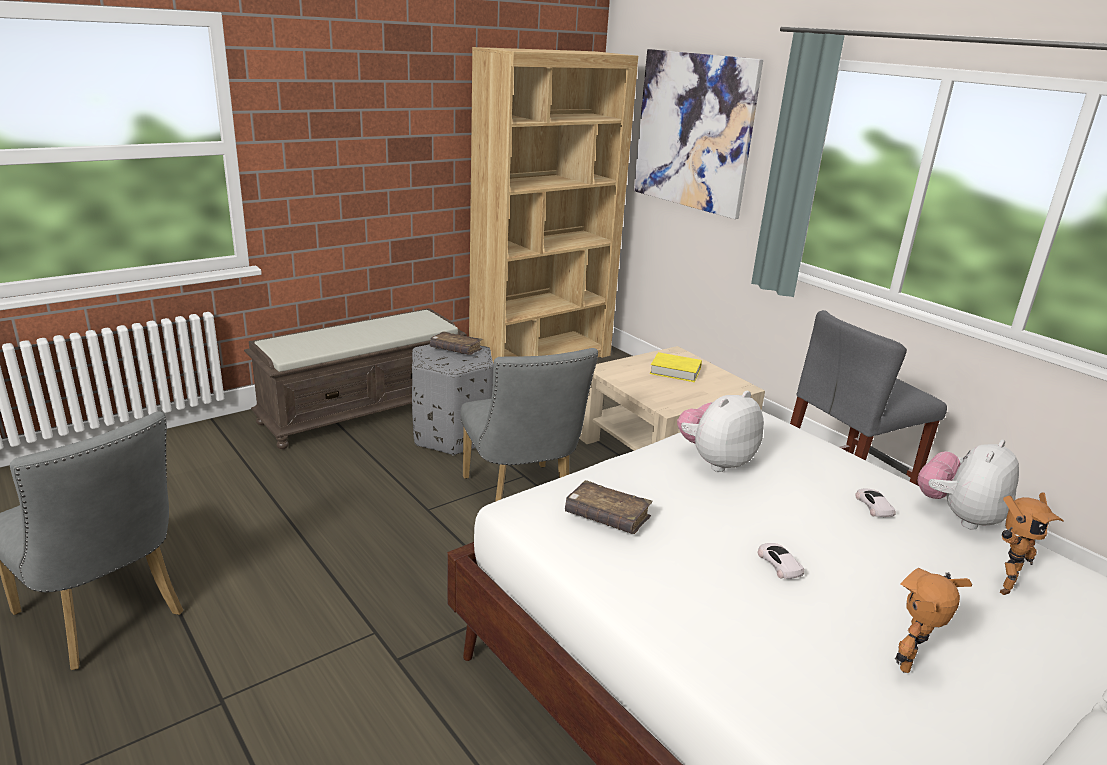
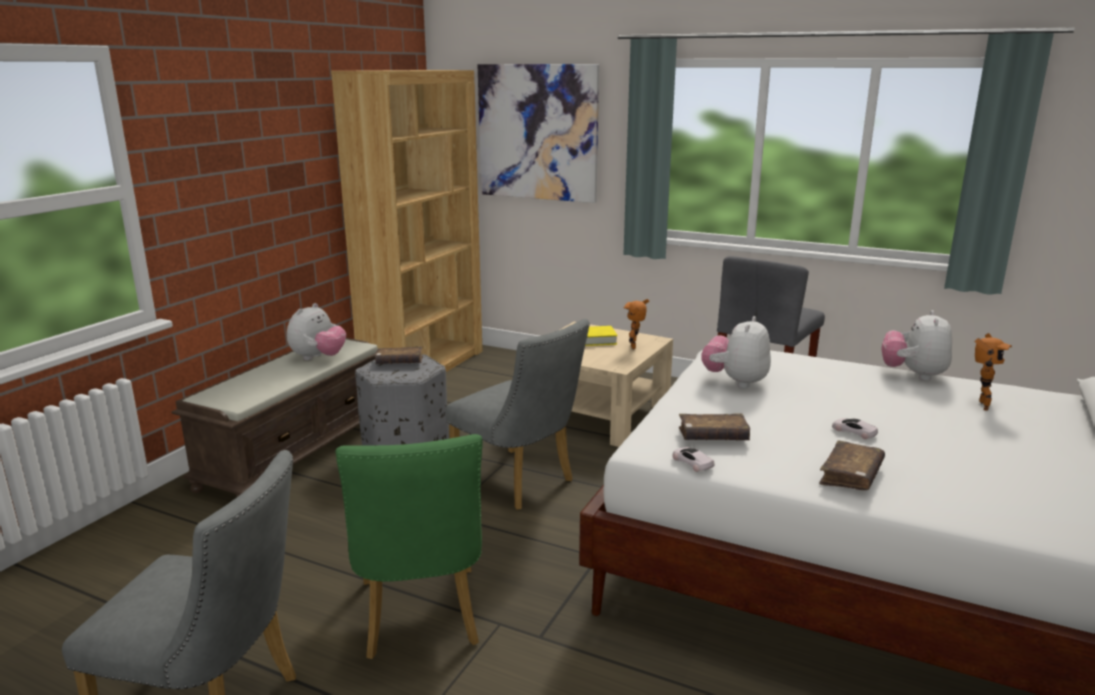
camera: 25 degrees left, 5 degrees down
(316, 601) = (420, 620): none -> green chair
(394, 329) = (318, 358): none -> plush toy
(704, 616) = (851, 475): none -> brown book
(873, 506) = (862, 382): white toy car -> white toy car (692, 462)
(911, 665) = (989, 462): toy robot -> toy robot (635, 347)

